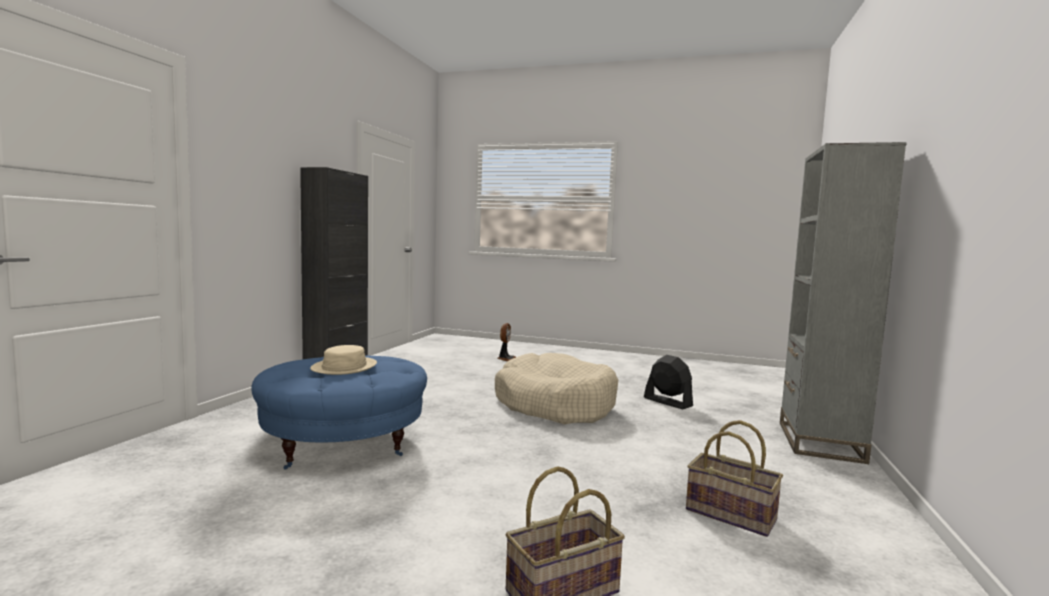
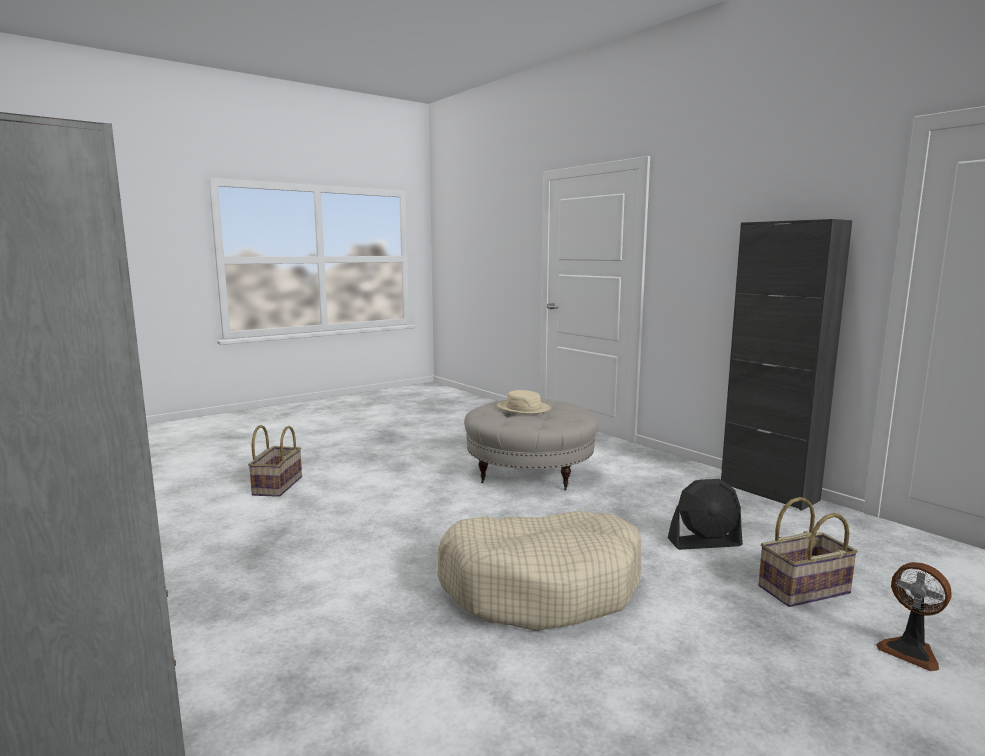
camera: 125 degrees right, 5 degrees up
(343, 442) = (530, 472): blue ottoman -> beige ottoman
(667, 402) = (451, 717): black fan -> black fan (705, 542)
(731, 514) = (212, 559): basket -> basket (804, 590)

